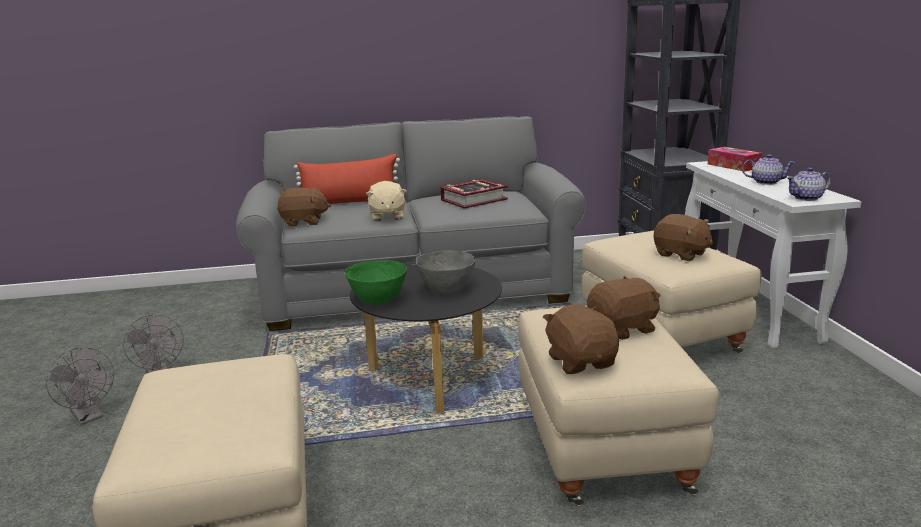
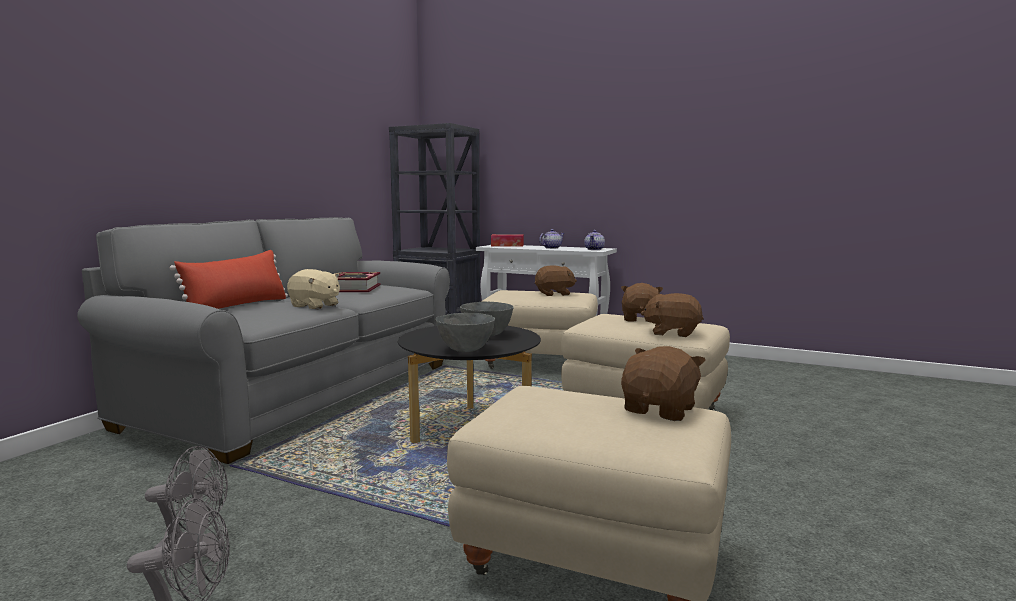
camera: 55 degrees left, 10 degrees down
(304, 222) = (239, 321): brown plush toy -> brown plush toy (660, 410)
(378, 301) = (466, 350): green bowl -> grey bowl

